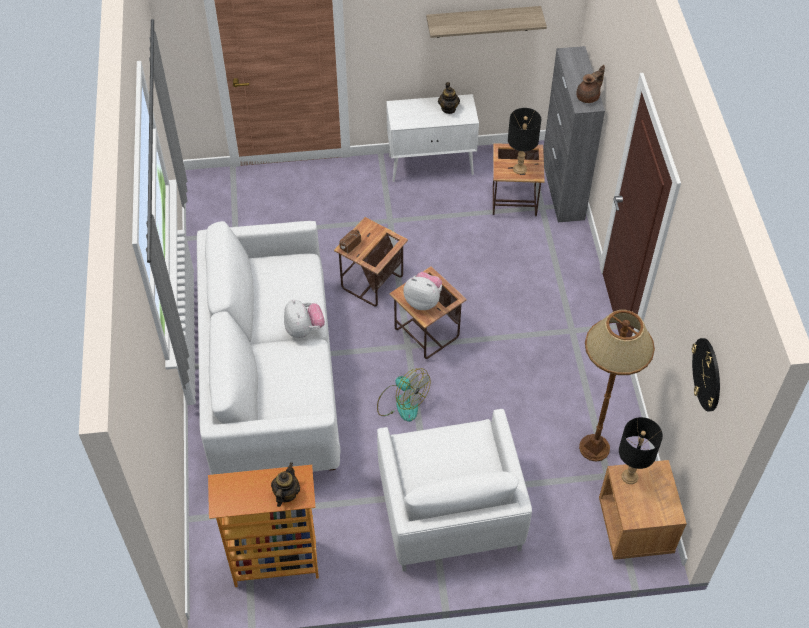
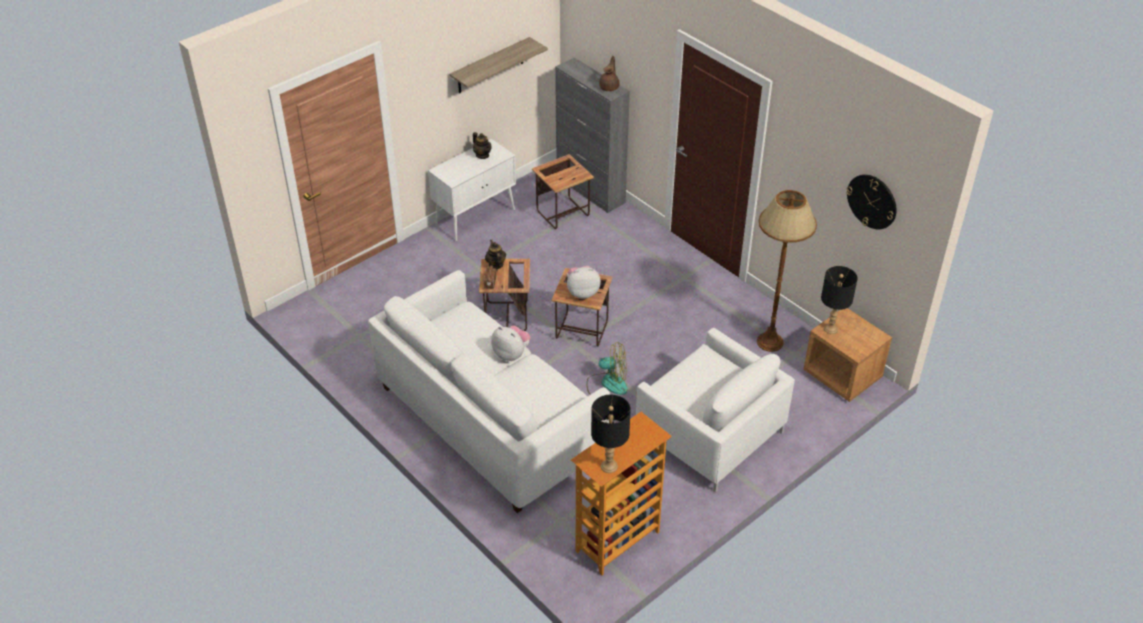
camera: 35 degrees left, 10 degrees down
(286, 494) = (642, 439): teapot -> teapot (495, 265)
(519, 168) = (568, 176): black table lamp -> black table lamp (608, 466)

